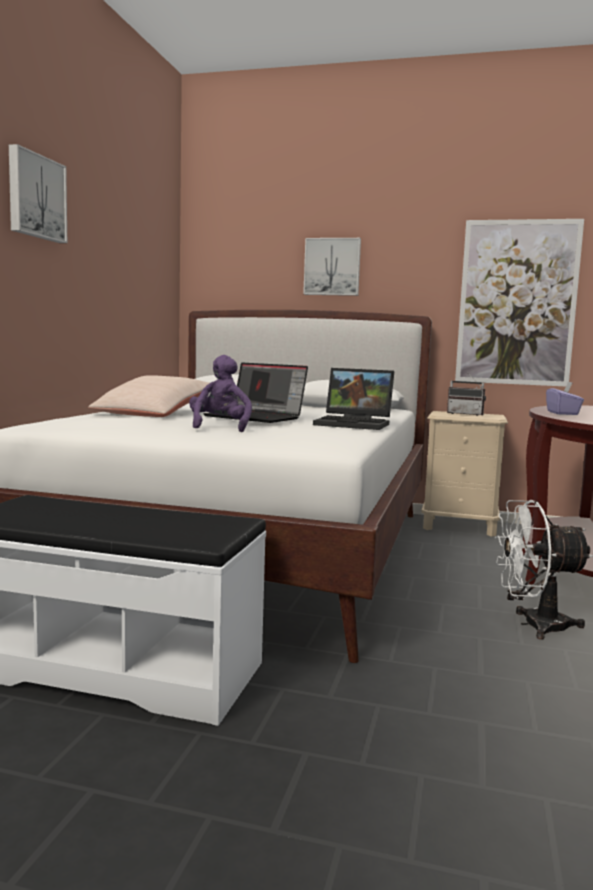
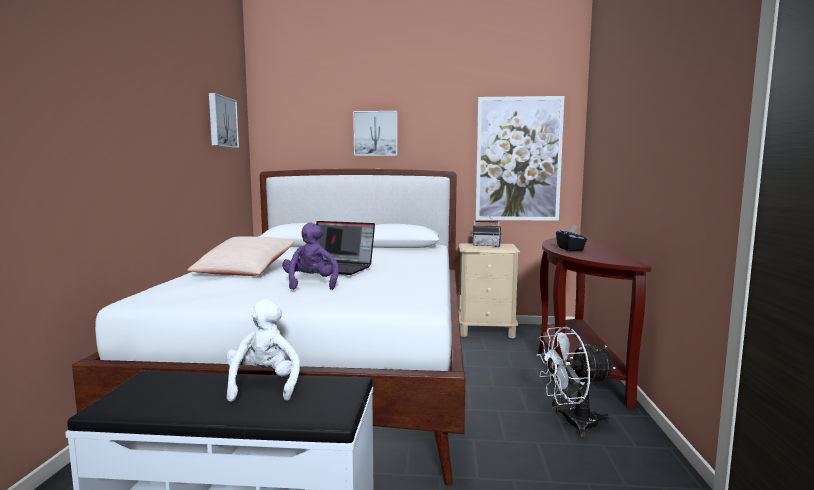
camera: 10 degrees left, 0 degrees up
(35, 197) = (126, 87): picture -> picture (221, 122)
(145, 514) = (264, 385): none -> white plush toy
(355, 424) = (417, 269): laptop -> none
(563, 413) = (570, 249): purple tissue box -> black tissue box

